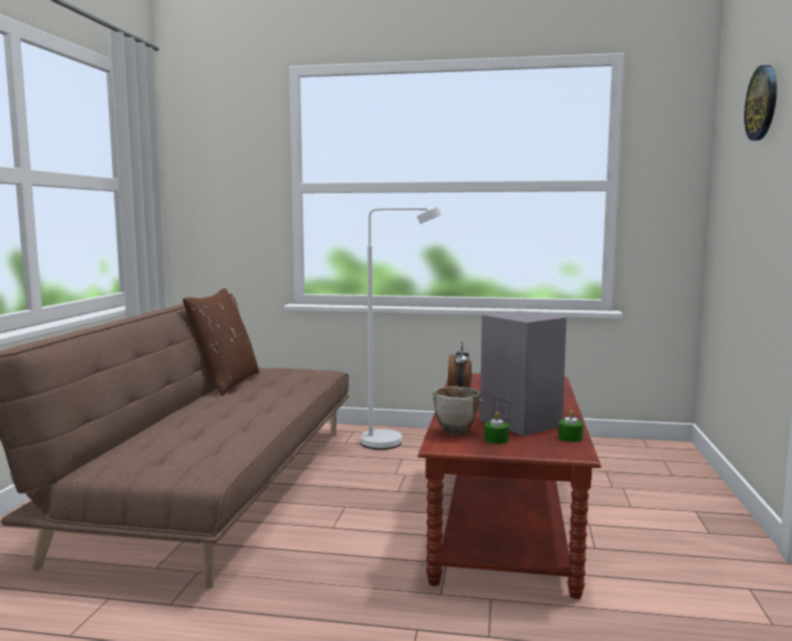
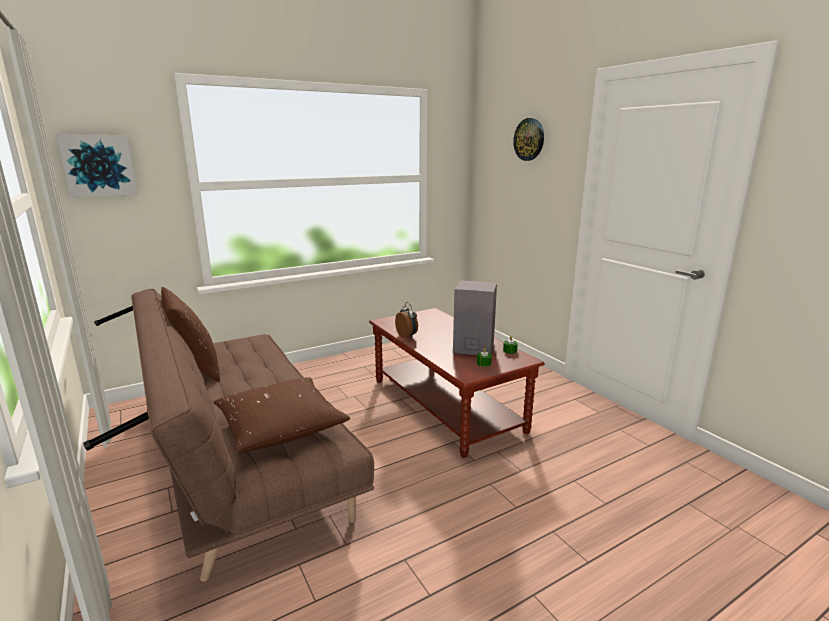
camera: 40 degrees left, 10 degrees up
(192, 440) = (280, 426): none -> brown pillow
(212, 164) = (99, 165): none -> picture
(393, 442) = (313, 375): white floor lamp -> none
(457, 432) = (458, 365): bowl -> none

